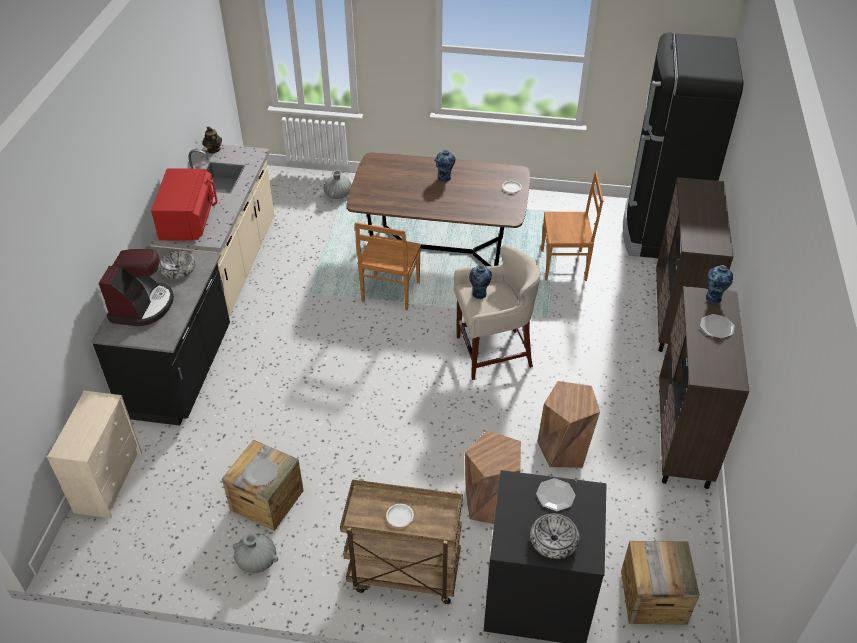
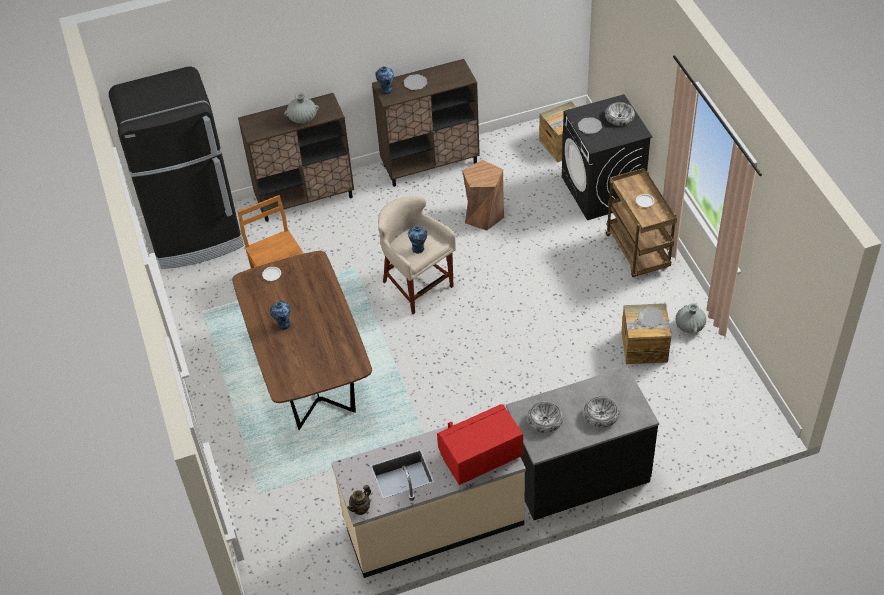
camera: 115 degrees left, 5 degrees up
(109, 481) = (704, 448): beige dresser -> none
(142, 306) = (601, 415): coffee machine -> bowl
(338, 195) = (267, 495): grey vase -> grey vase (302, 118)
(390, 293) = (389, 380): brown chair -> none
(491, 502) = (554, 234): brown stool -> none

